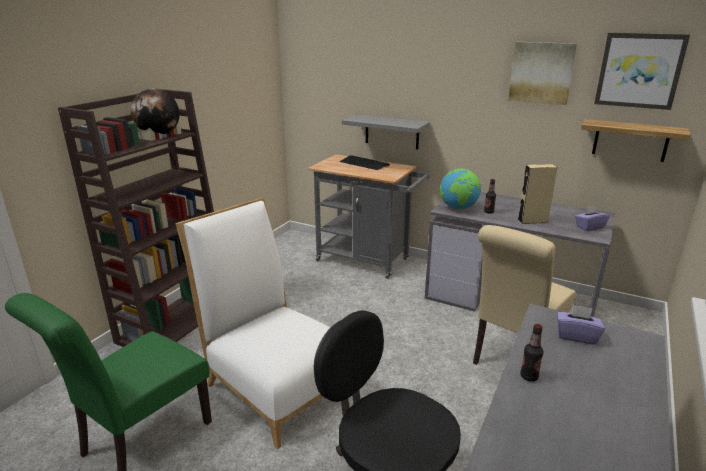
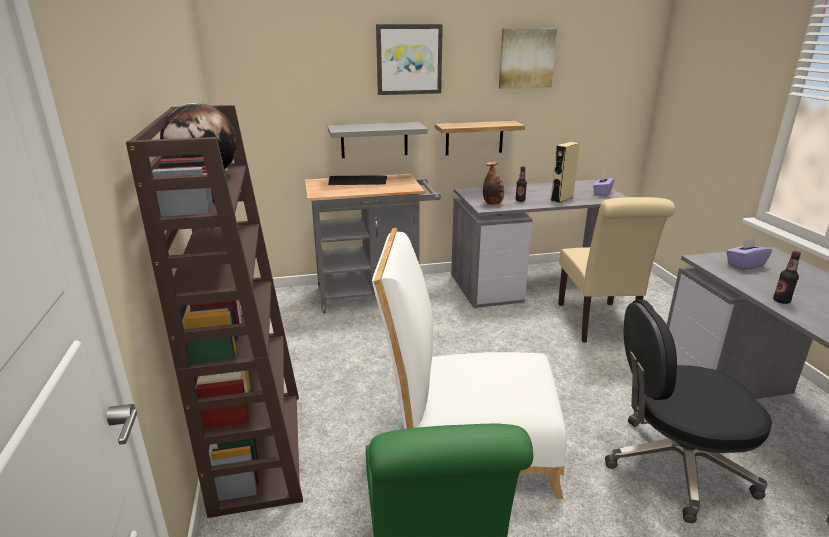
camera: 40 degrees left, 0 degrees up
(458, 208) = (493, 203): globe -> bottle
(630, 140) = (599, 113): shelf -> shelf (474, 138)
(639, 70) = (602, 50): picture -> picture (409, 59)

